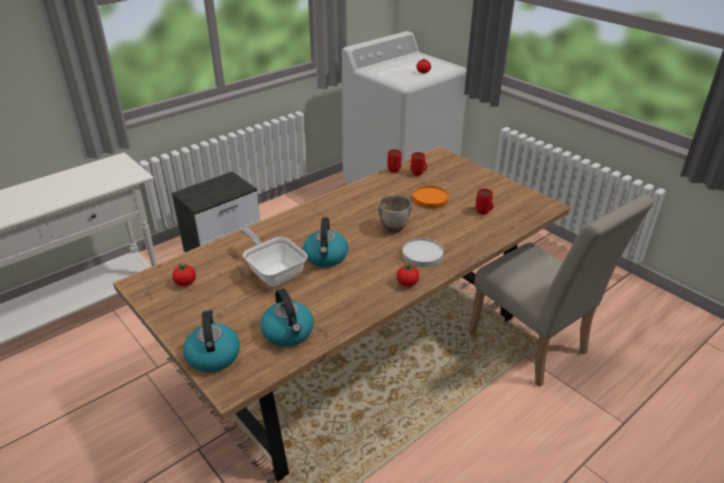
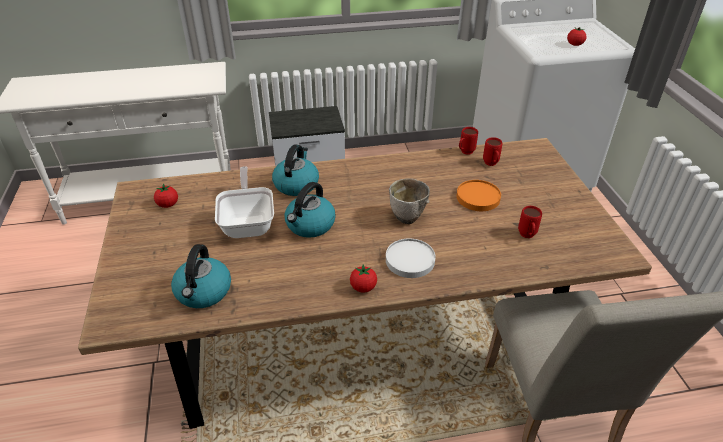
camera: 30 degrees right, 5 degrees up
(213, 355) = (124, 286): kettle -> kettle (296, 184)

